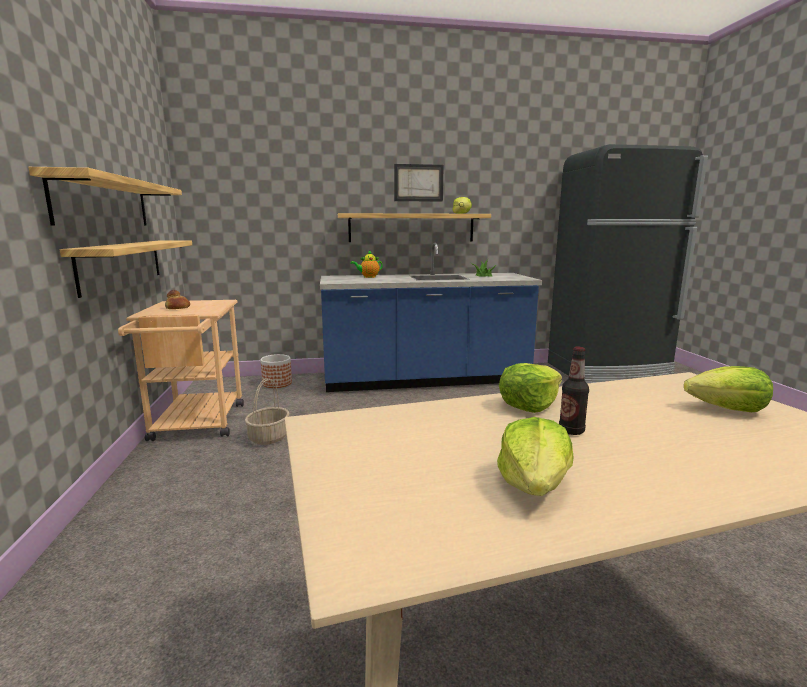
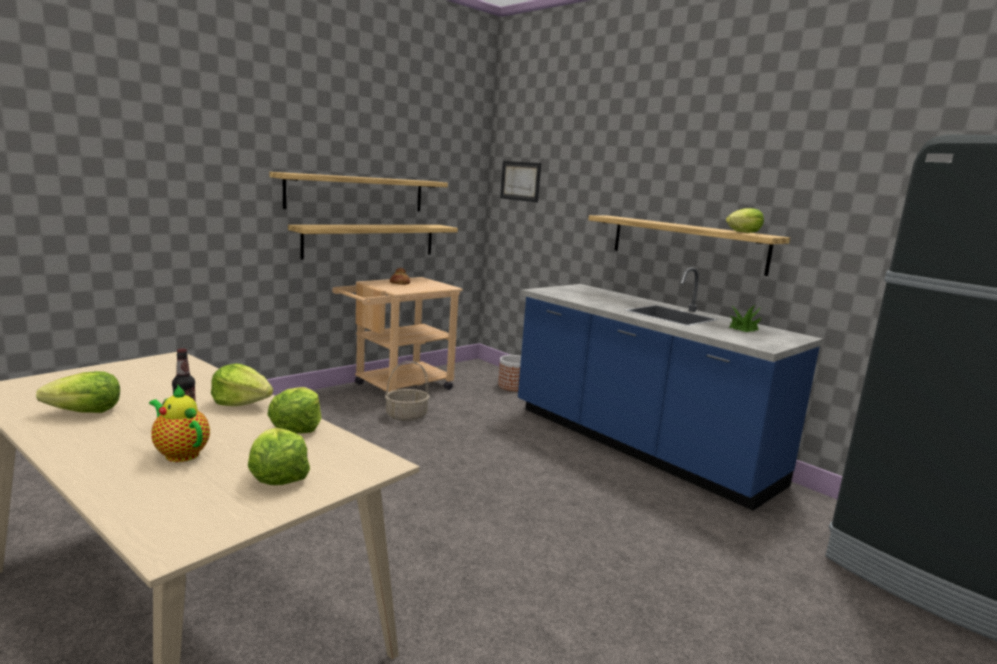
camera: 55 degrees right, 0 degrees up
(368, 277) = (605, 295): teapot -> teapot (180, 453)
(418, 183) = (703, 184): picture -> picture (520, 181)
(606, 392) = (297, 427): none -> lettuce

